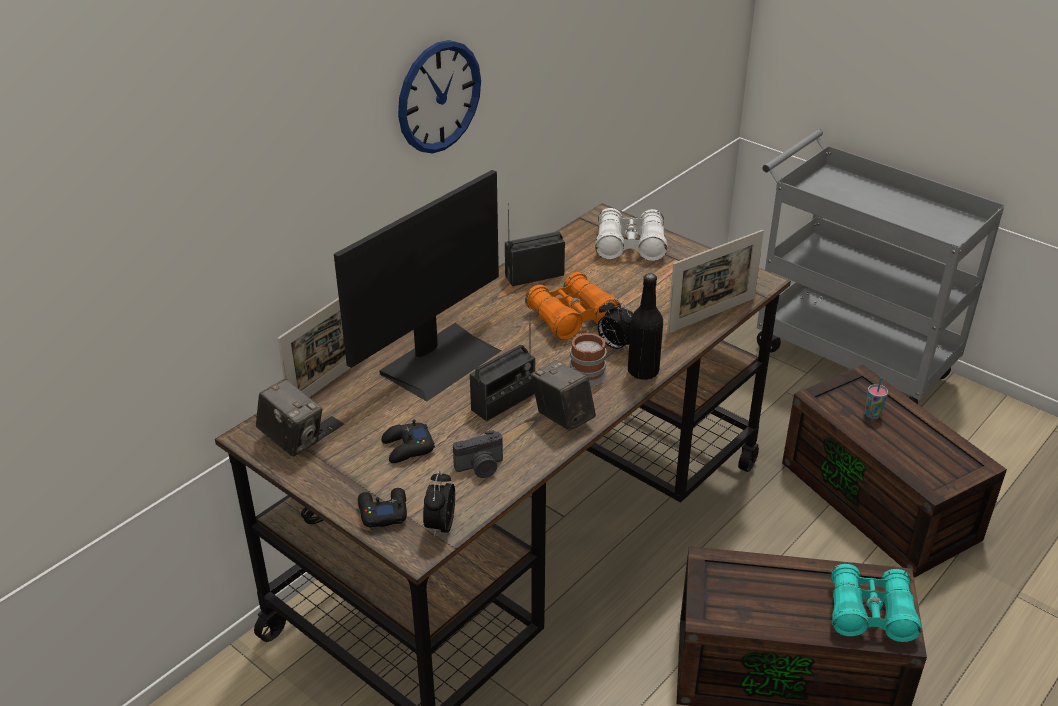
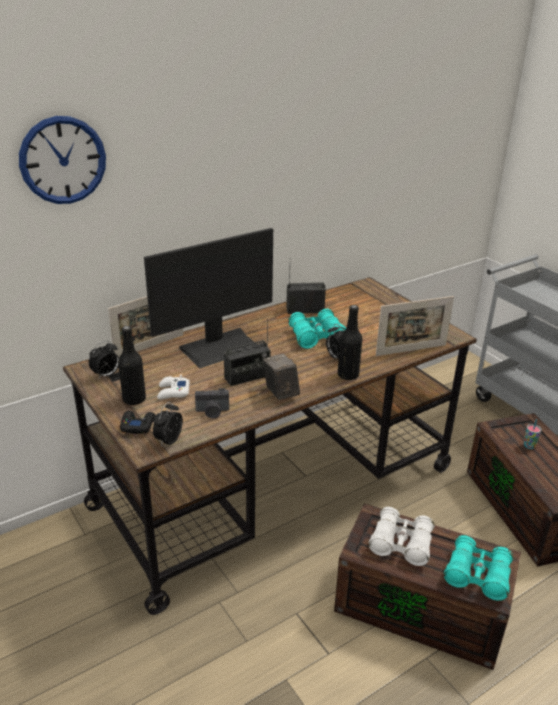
camera: 15 degrees right, 5 degrees down
(292, 440) = (106, 375): camera -> alarm clock
(355, 471) = (134, 399): none -> black bottle
(407, 448) = (173, 392): black game controller -> white game controller
(439, 97) = (247, 178): wall clock -> wall clock (63, 160)
(572, 317) = (316, 337): orange binoculars -> turquoise binoculars
(586, 371) = (310, 368): mug -> none
(630, 246) = (376, 303): white binoculars -> white binoculars (401, 544)

